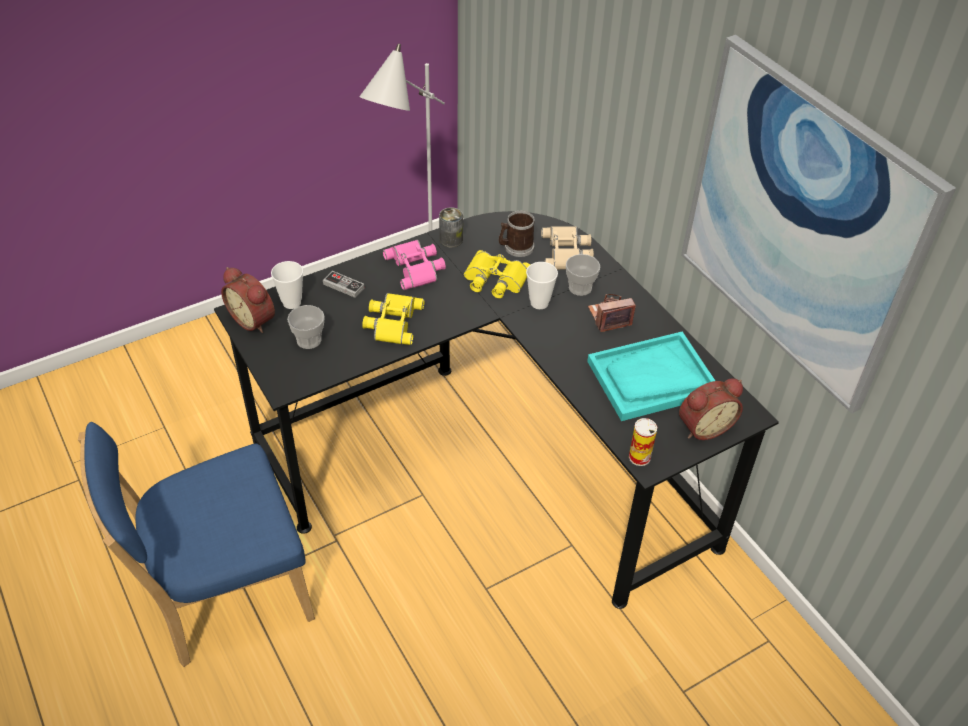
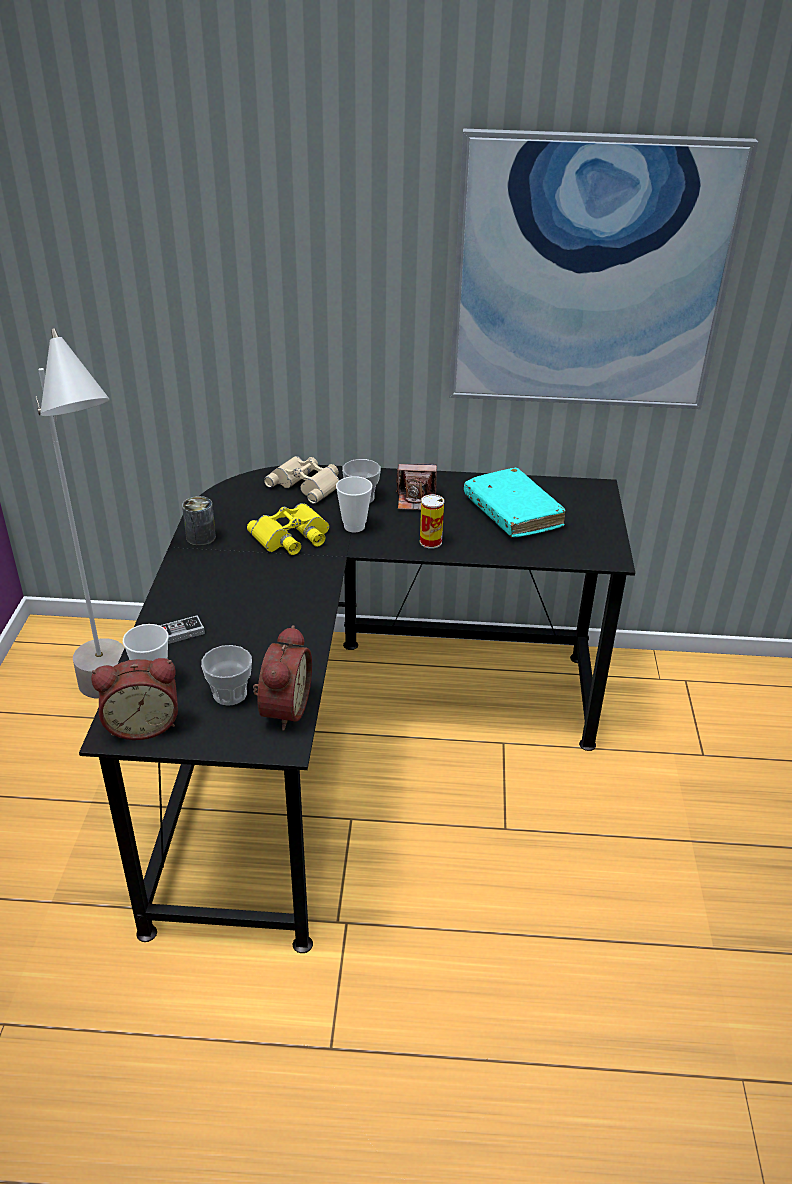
camera: 55 degrees left, 10 degrees down
(223, 595) = (331, 1077): blue chair -> none
(392, 322) = (273, 623): yellow binoculars -> none
(416, 268) = (213, 575): pink binoculars -> none
(515, 247) = (264, 507): mug -> none
(609, 317) = (416, 500): camera -> camera turned 105 degrees counterclockwise
(639, 457) = (597, 558): can -> can (430, 542)
(651, 378) = (512, 512): turquoise tray -> turquoise book
(703, 426) = (591, 513): alarm clock -> alarm clock (282, 708)

